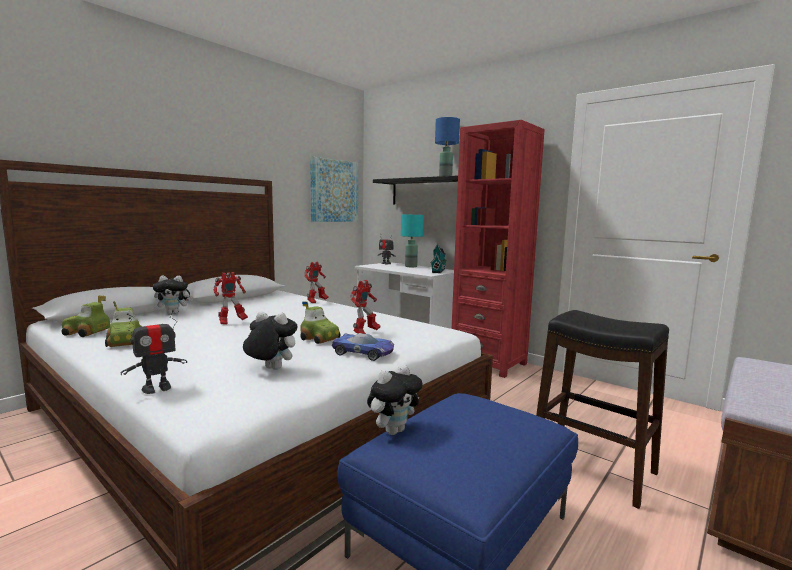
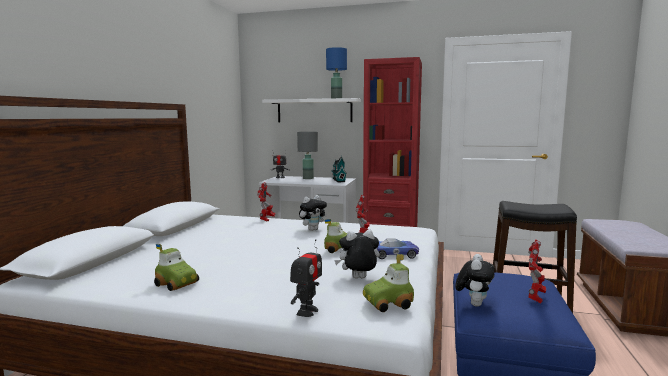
camera: 25 degrees left, 0 degrees up
(86, 333) = (108, 283): toy car -> toy car (388, 304)
(174, 313) = (155, 250): plush toy -> plush toy (312, 229)
(231, 322) = (236, 249): toy robot -> toy robot (535, 298)
(334, 191) = (223, 111): picture -> none
(410, 266) = (308, 178): turquoise table lamp -> grey table lamp
(427, 191) = (314, 111): black shelf -> white shelf

